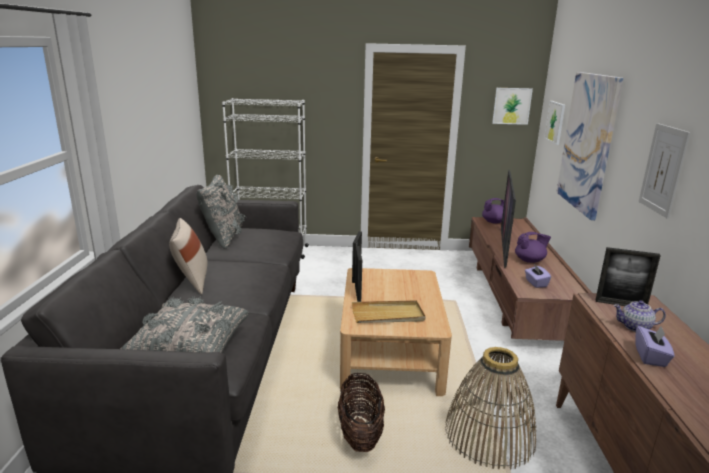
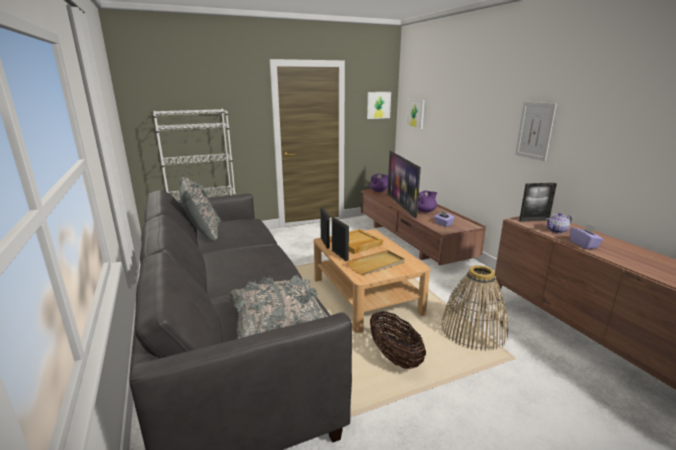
camera: 25 degrees left, 0 degrees up
(192, 281) = (215, 272): beige pillow -> none
(392, 284) = (356, 243): none -> beige tray
(587, 142) = (454, 123): picture -> none

